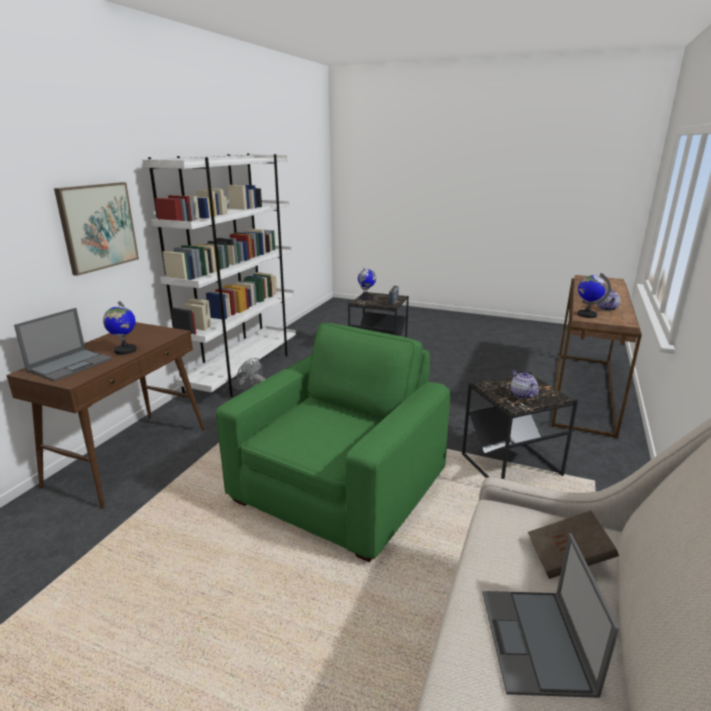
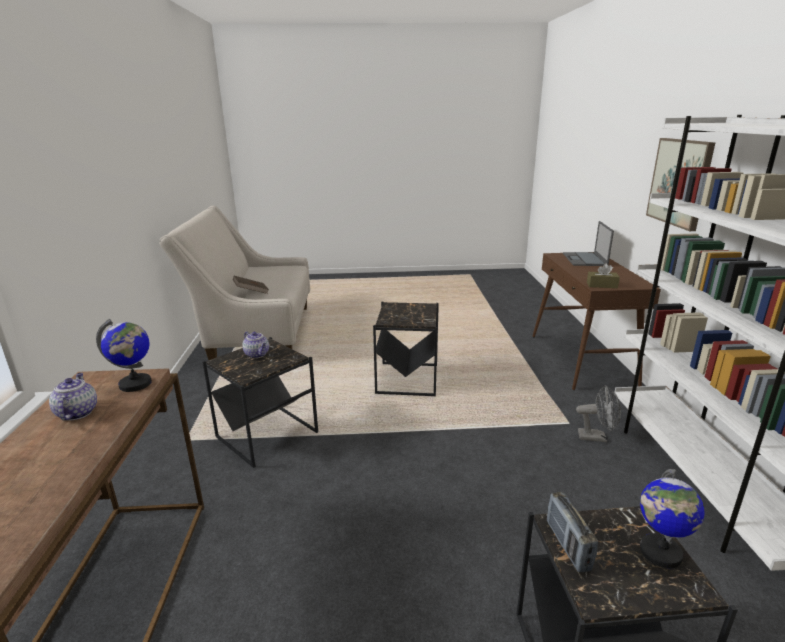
camera: 155 degrees right, 0 degrees up
(125, 350) = (583, 270): globe -> none
(166, 332) = (602, 285): none -> brown tissue box
(339, 488) = (407, 379): green armchair -> black side table
(536, 642) = (270, 277): laptop -> none

